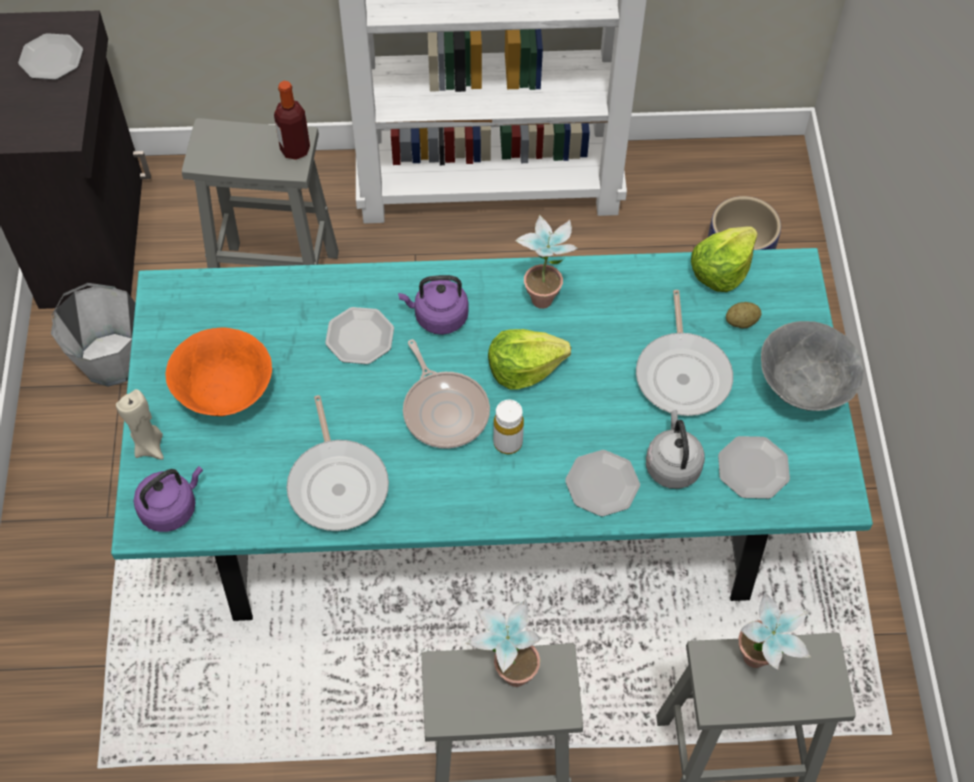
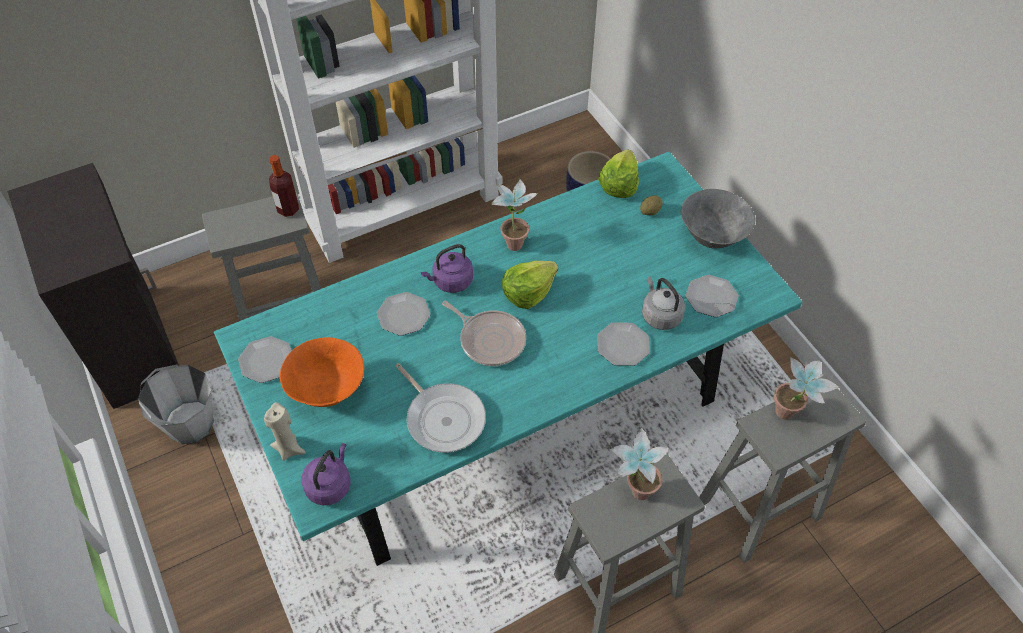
camera: 25 degrees left, 5 degrees down
(51, 58) = (72, 206): plate -> plate (266, 360)
(508, 442) = (545, 343): white bottle -> none
(683, 373) = (632, 256): frying pan -> none

